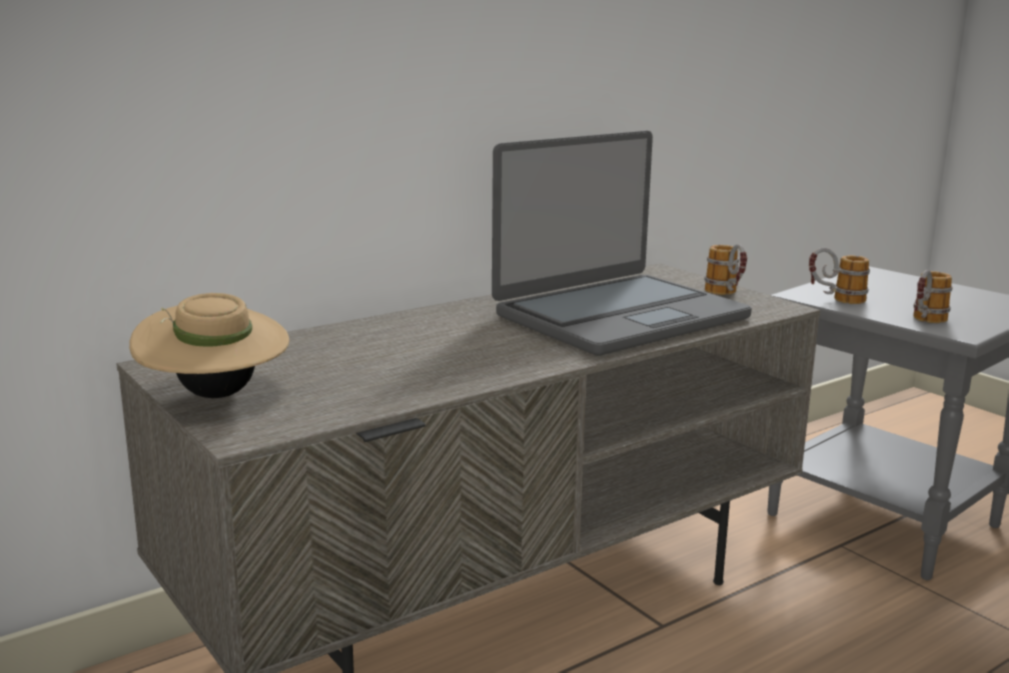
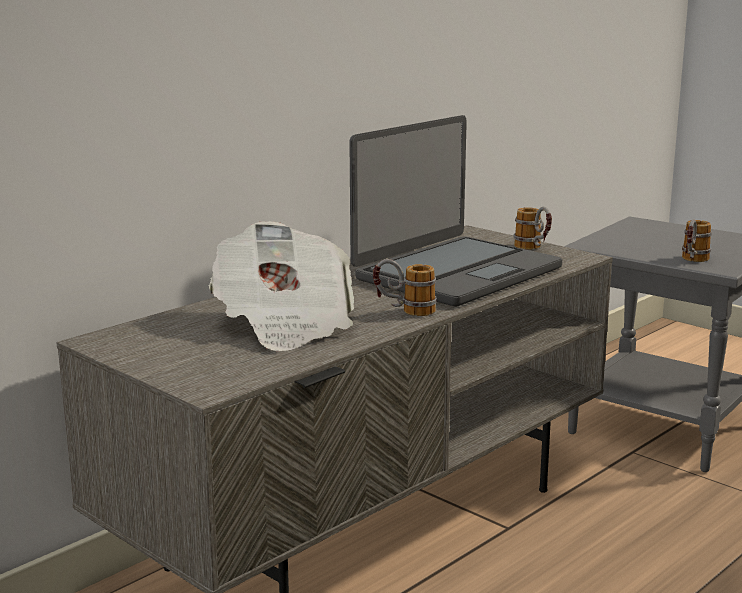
camera: 10 degrees left, 0 degrees up
(215, 395) = (164, 361): beige hat -> none
(382, 361) = (284, 324): none -> newspaper
(835, 300) = (617, 247): mug -> mug (404, 312)

